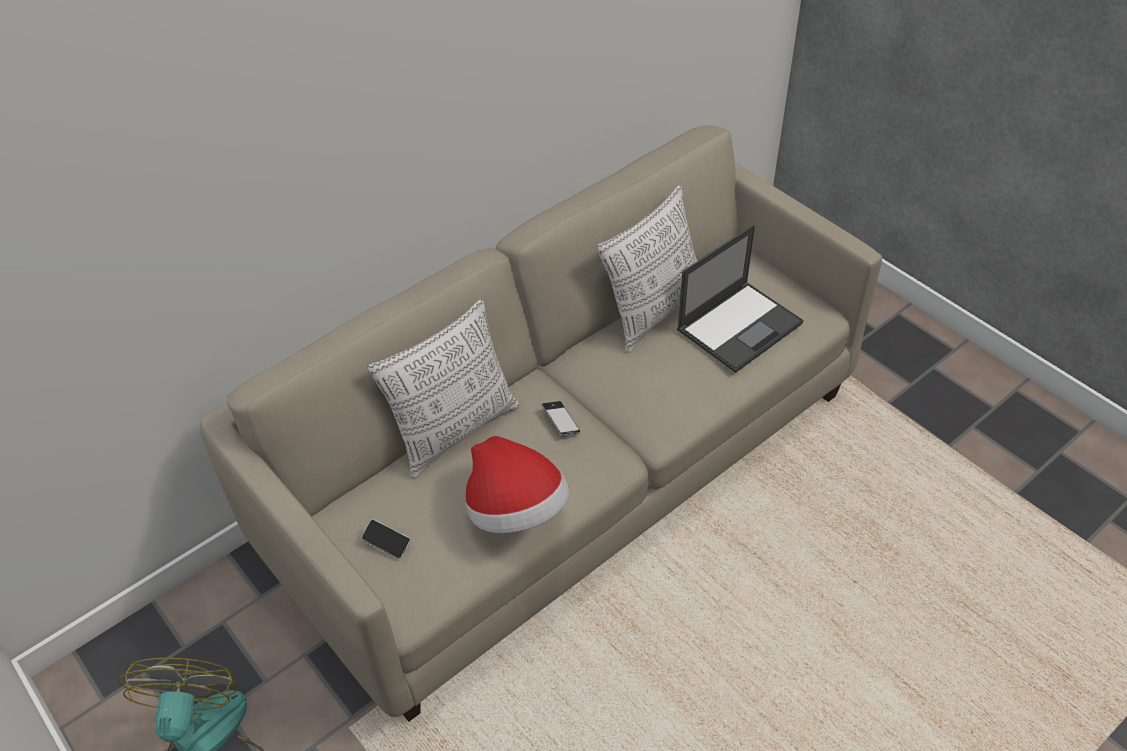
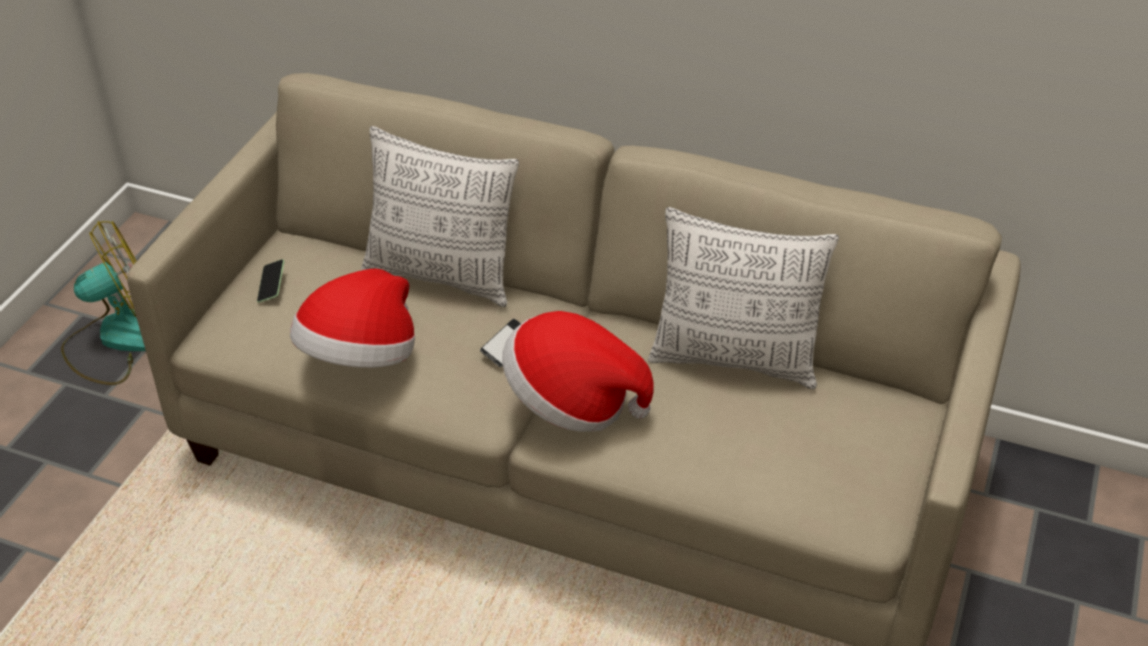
camera: 60 degrees right, 5 degrees down
(642, 406) = (572, 401): none -> hat
(740, 325) = (772, 443): laptop -> none

